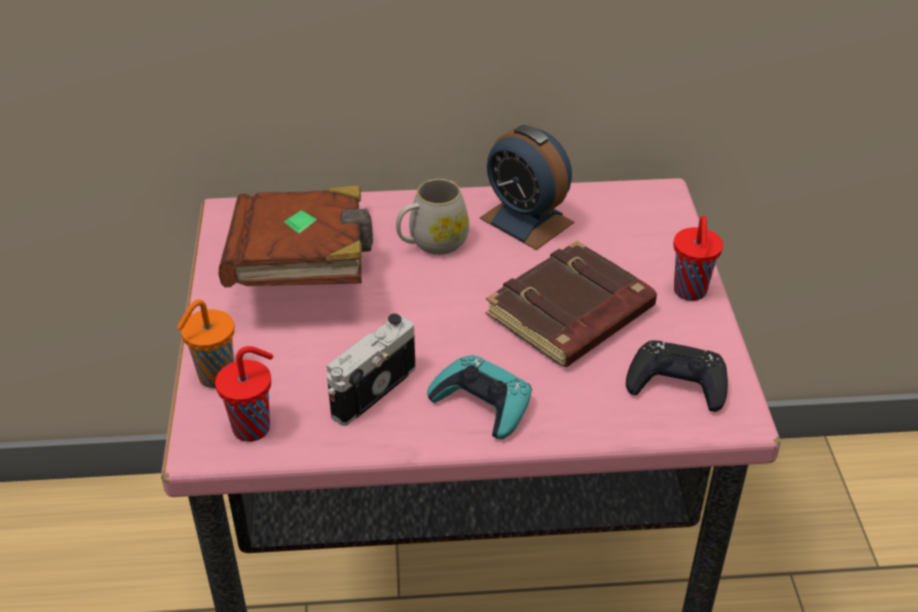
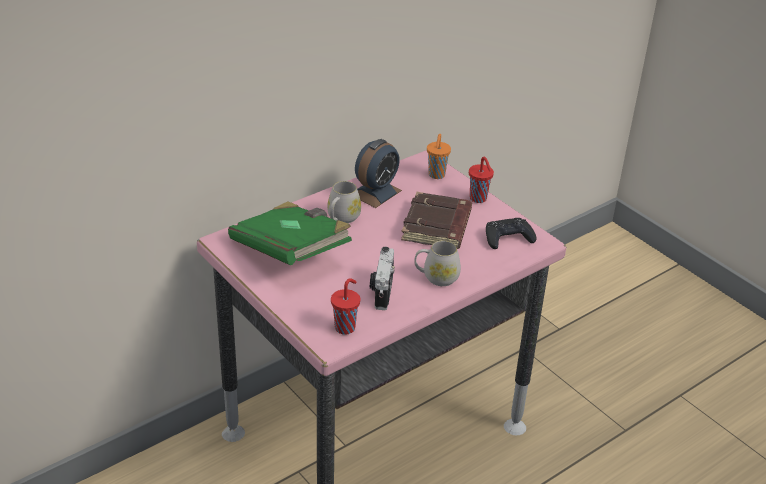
camera: 35 degrees left, 5 degrees down
(214, 377) = (302, 315): orange cup -> orange cup (436, 175)
(304, 268) = (291, 252): brown book -> green book
(482, 403) = (436, 277): turquoise game controller -> white mug
(526, 220) = (376, 193): alarm clock -> alarm clock turned 60 degrees counterclockwise

